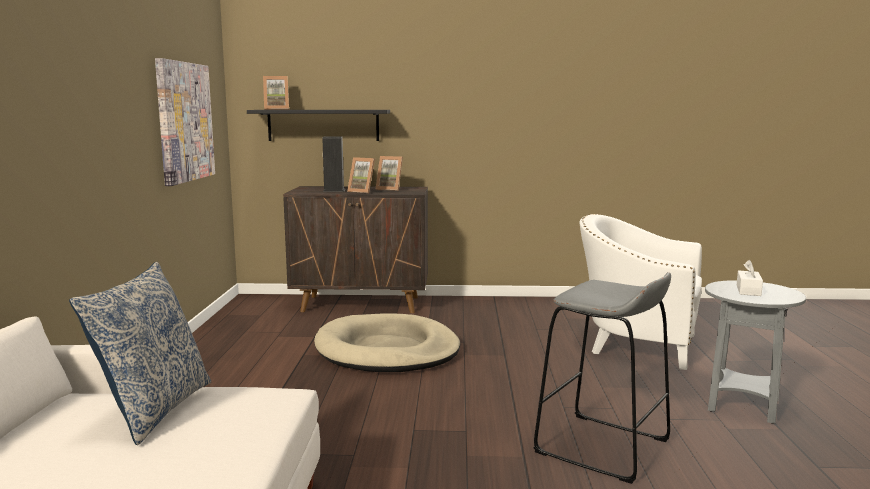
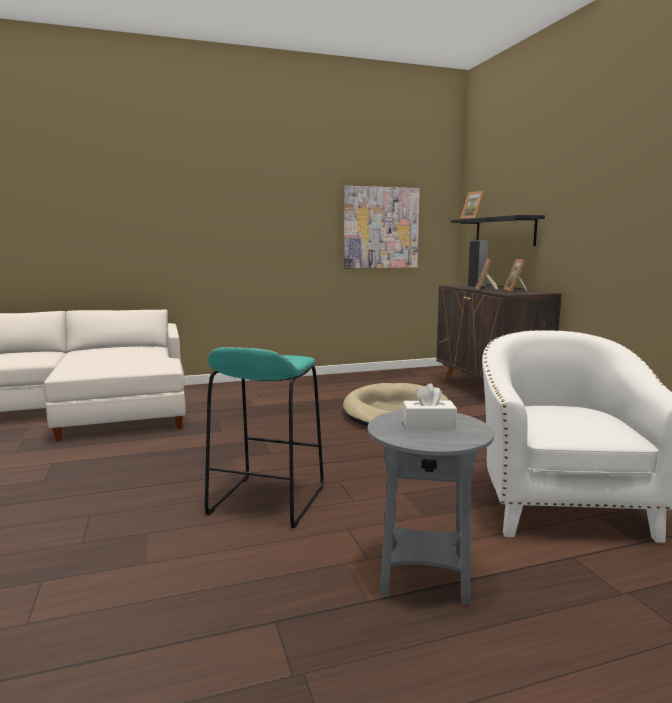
camera: 70 degrees right, 0 degrees up
(153, 410) = (134, 354): pillow -> none
(602, 447) = (267, 500): grey stool -> turquoise stool

